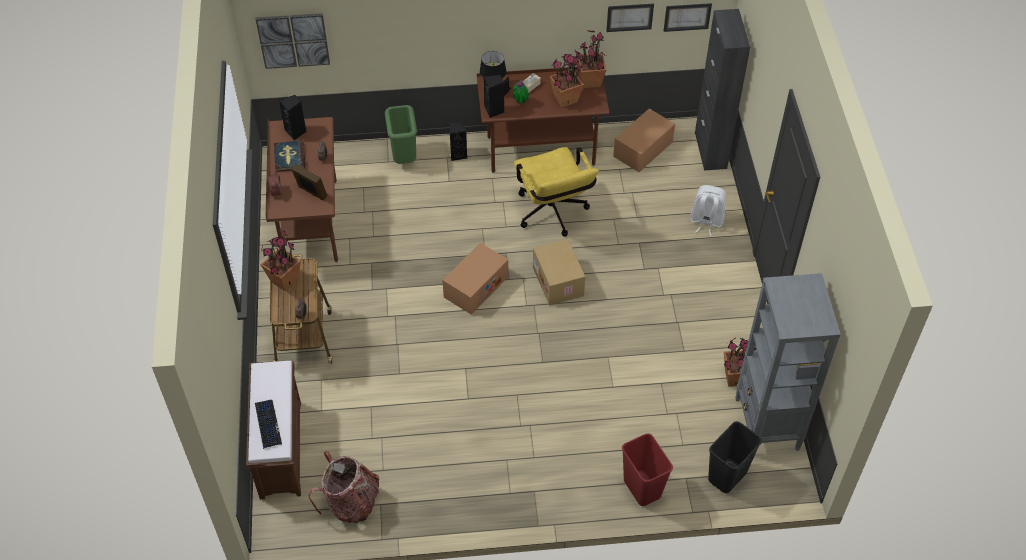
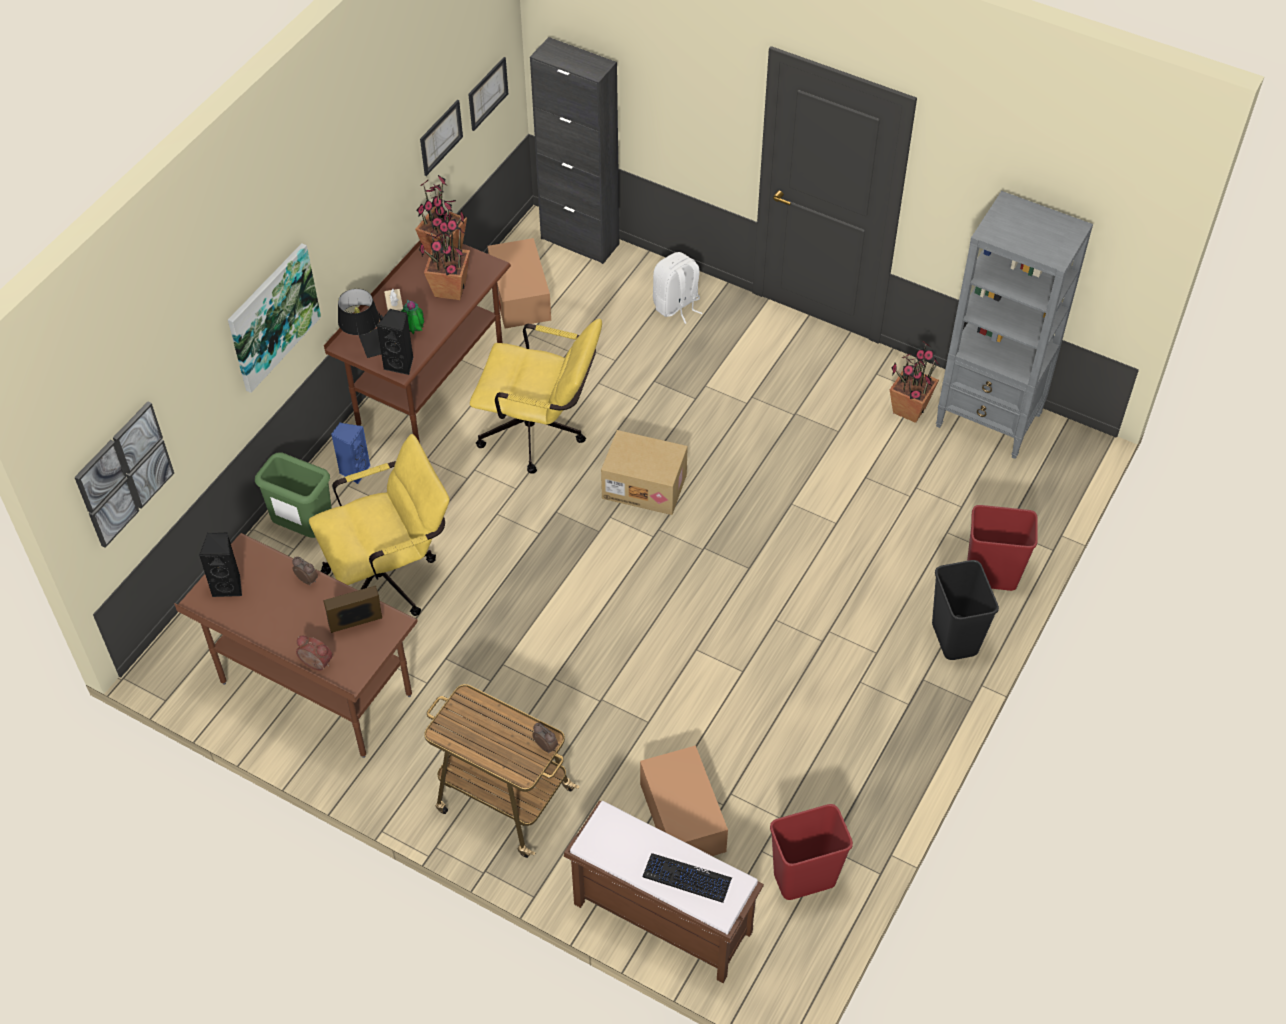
camera: 55 degrees left, 0 degrees up
(284, 280) = (468, 737): potted plant -> none
(289, 157) = (268, 617): book -> none
(351, 503) = (804, 879): backpack -> red trash can
(403, 210) = (391, 577): none -> yellow office chair
(439, 30) = (272, 316): none -> picture
(458, 154) = (354, 471): black speaker -> blue speaker
(476, 287) = (582, 570): cardboard box -> cardboard box (682, 817)
(727, 476) = (1030, 493): black trash can -> black trash can (955, 638)

